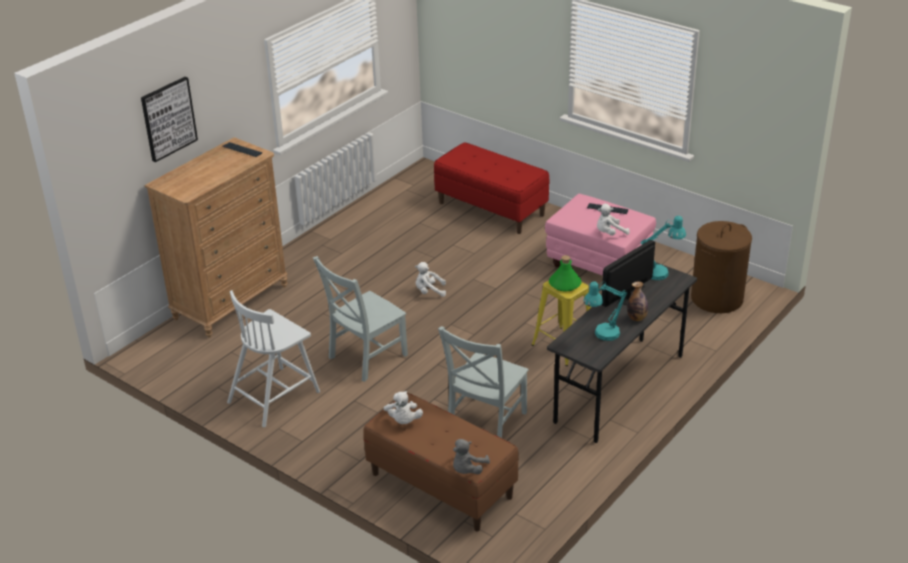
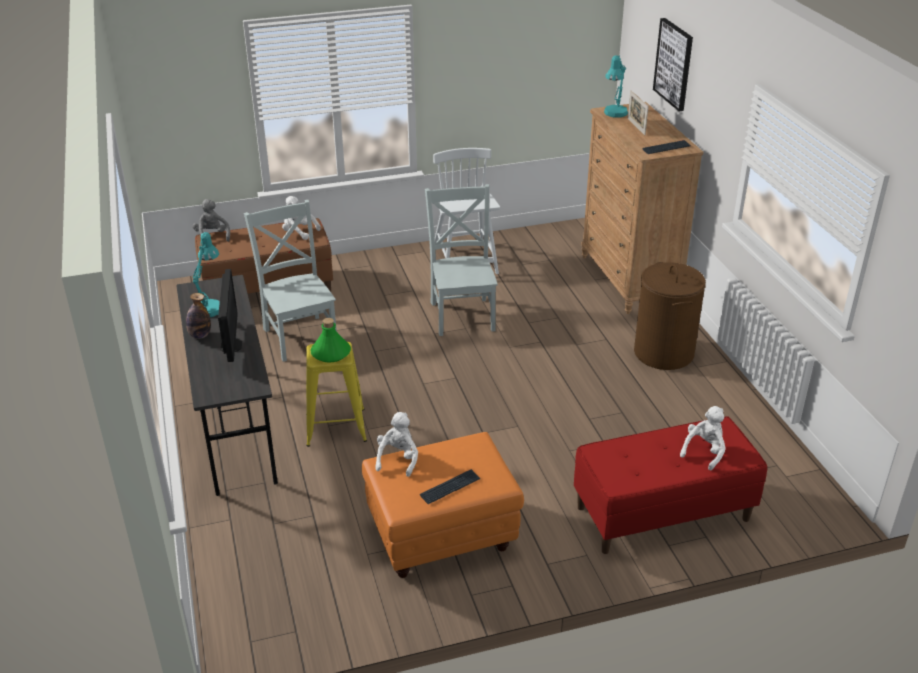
camera: 125 degrees right, 0 degrees up
(209, 172) = (636, 127): none -> picture frame
(429, 291) = (526, 388): white plush toy -> white plush toy (704, 451)
(599, 264) = (442, 536): pink ottoman -> orange ottoman
(661, 272) = (236, 389): turquoise table lamp -> turquoise table lamp (614, 115)
(717, 299) = (259, 595): brown laundry basket -> brown laundry basket (663, 353)

